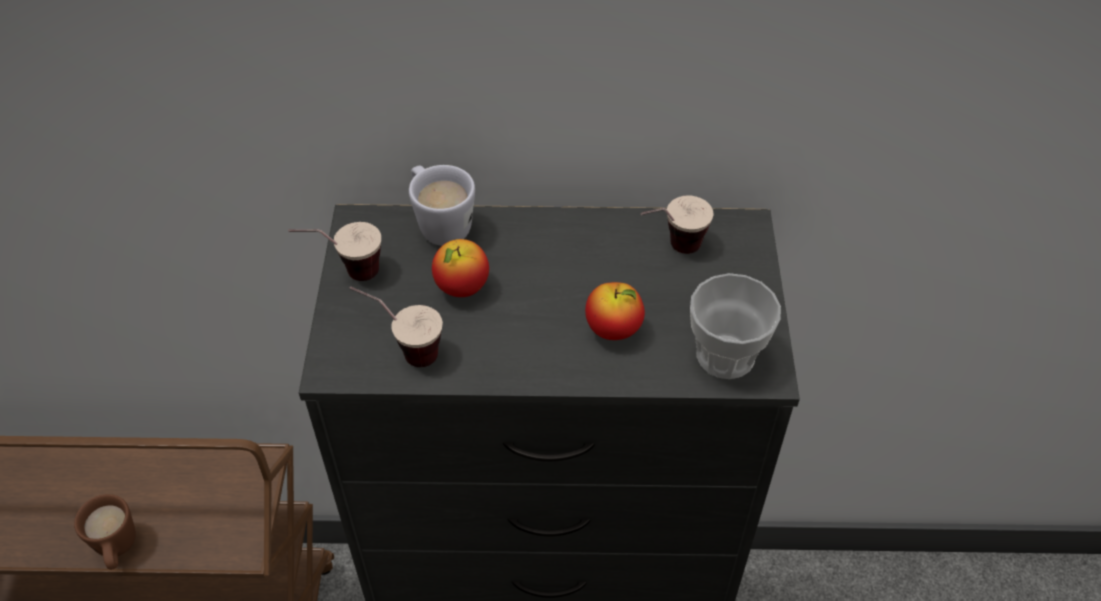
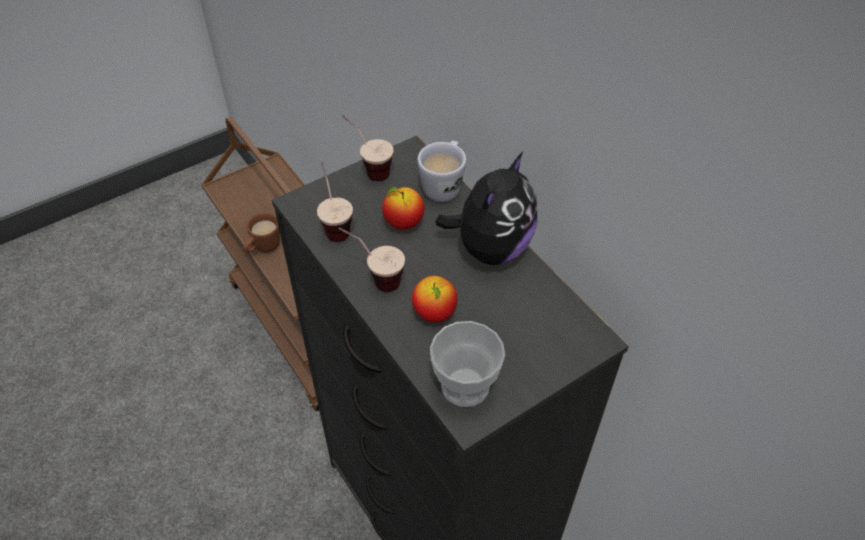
camera: 55 degrees right, 0 degrees up
(565, 236) = (491, 248): none -> plush toy
(670, 250) = (531, 308): cup -> cup (373, 278)

